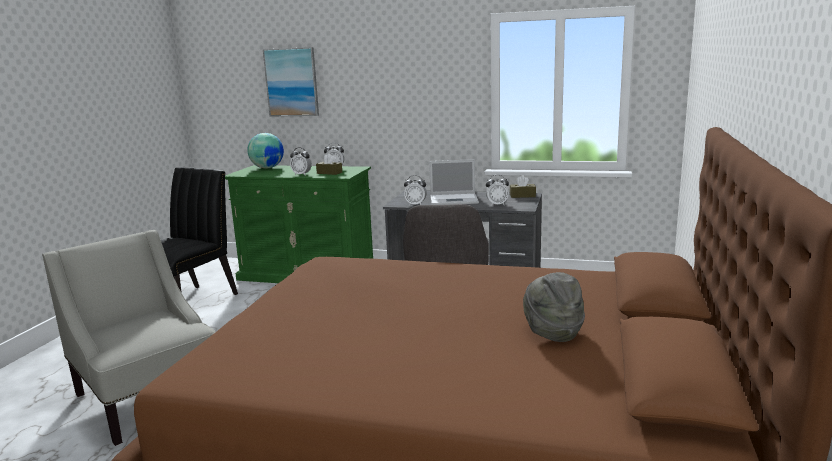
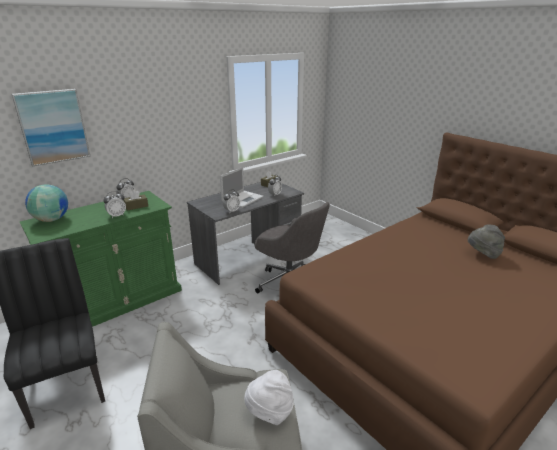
camera: 55 degrees left, 10 degrees up
(142, 337) = (269, 412): none -> white hat

